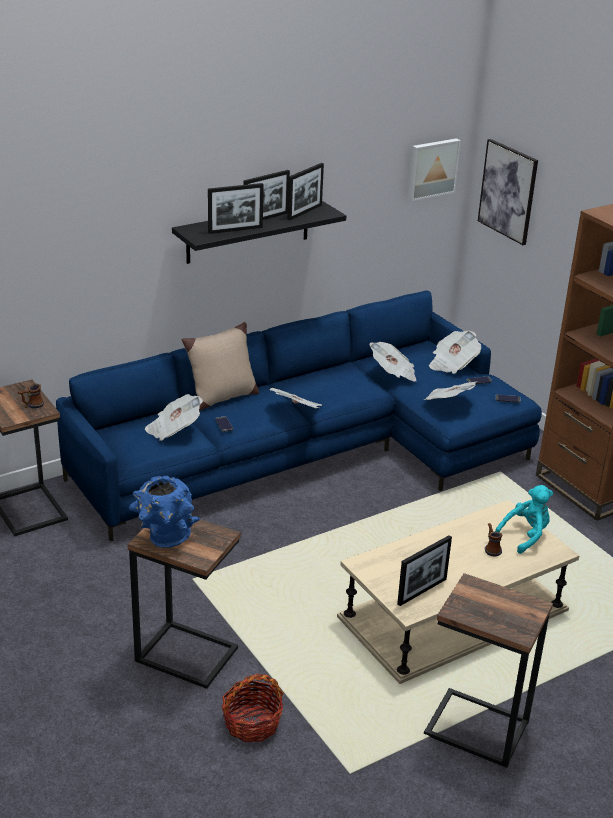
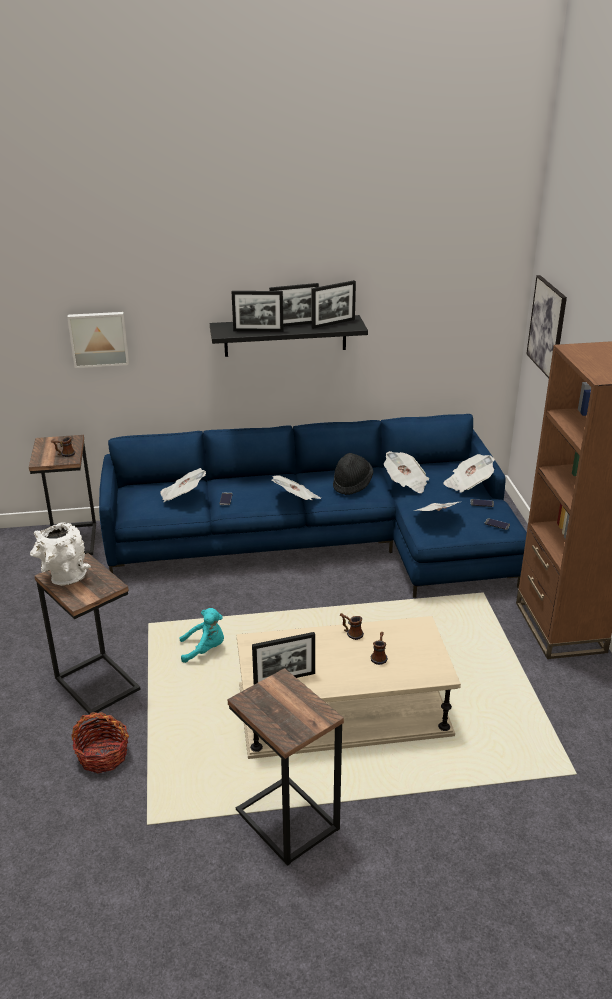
camera: 25 degrees right, 0 degrees up
(164, 540) = (64, 579): blue vase -> white vase
(221, 397) = (243, 477): beige pillow -> none
(342, 384) = (352, 484): none -> black hat
(432, 168) = (482, 299): picture -> picture (99, 339)
(449, 533) = (351, 633): none -> mug
(525, 535) = (421, 652): turquoise plush toy -> turquoise plush toy (205, 649)

